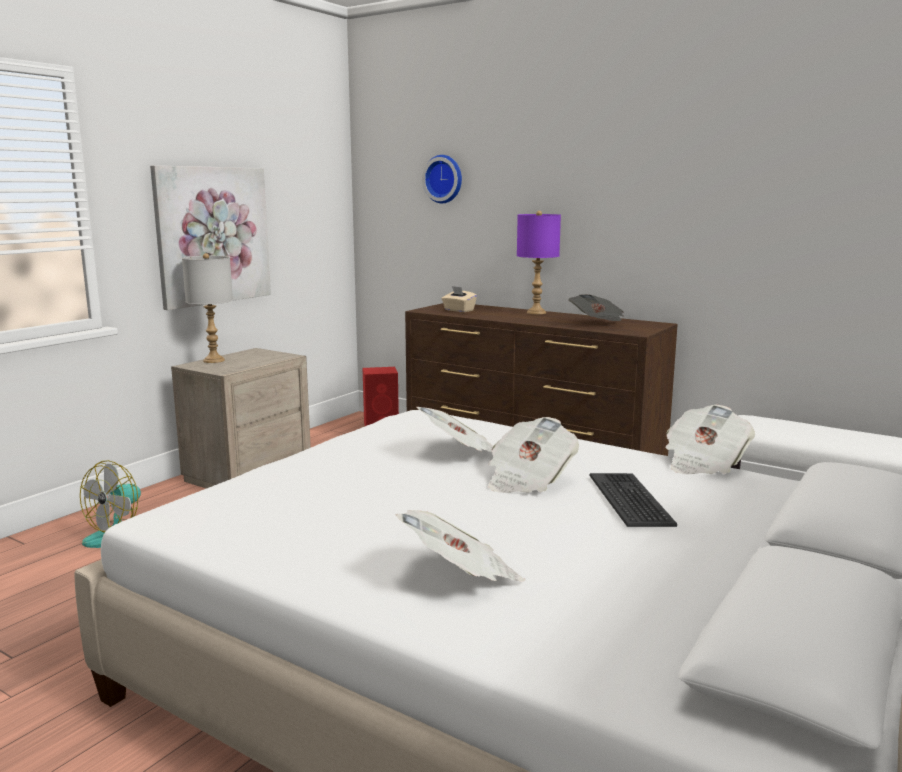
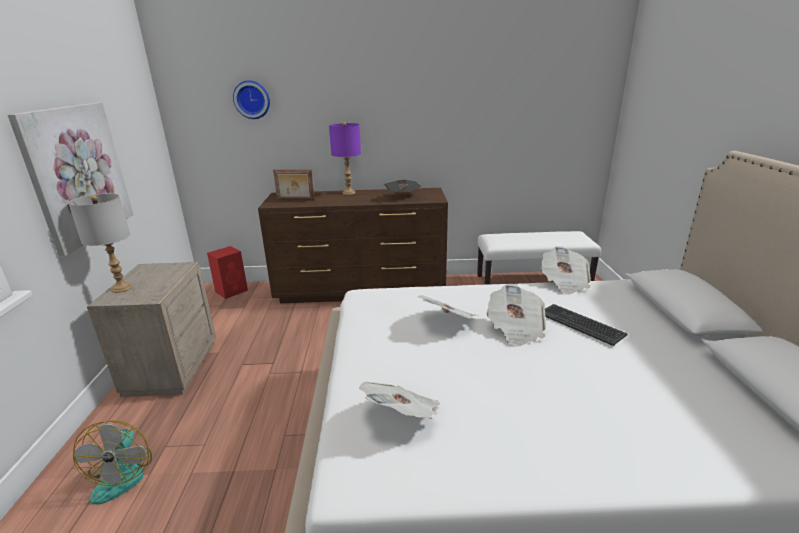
camera: 35 degrees left, 10 degrees up
(458, 310) = (295, 200): beige tissue box -> picture frame
(461, 577) = (610, 427): newspaper -> newspaper (403, 416)

